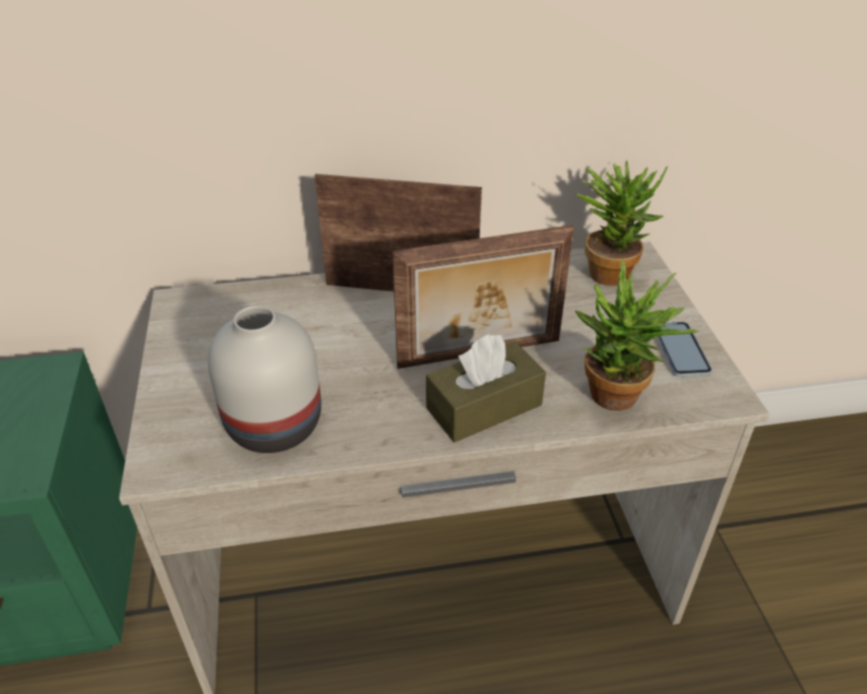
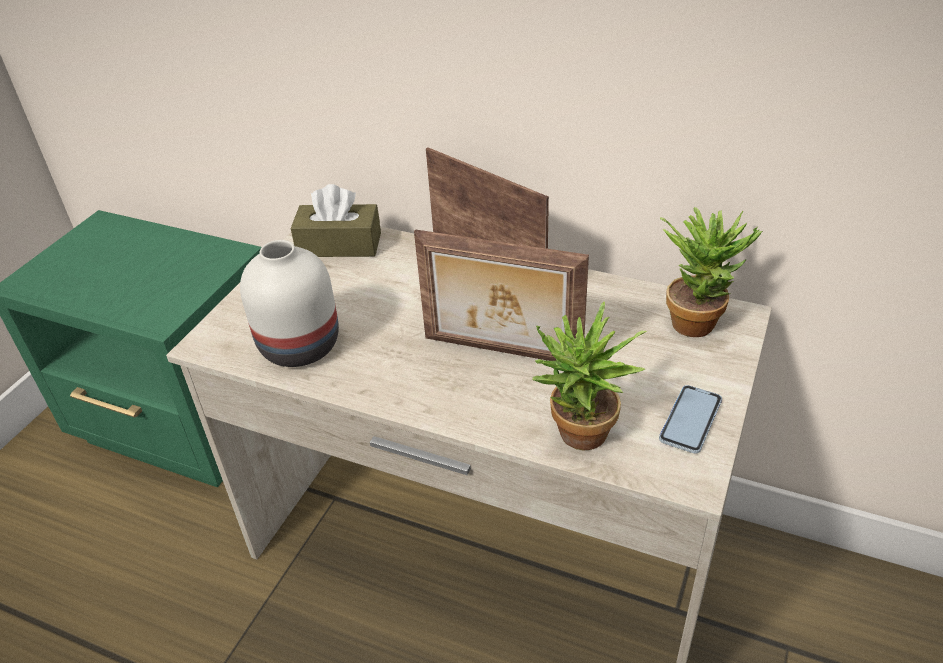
camera: 35 degrees right, 0 degrees up
(484, 406) = (463, 396): brown tissue box -> brown tissue box (339, 245)

